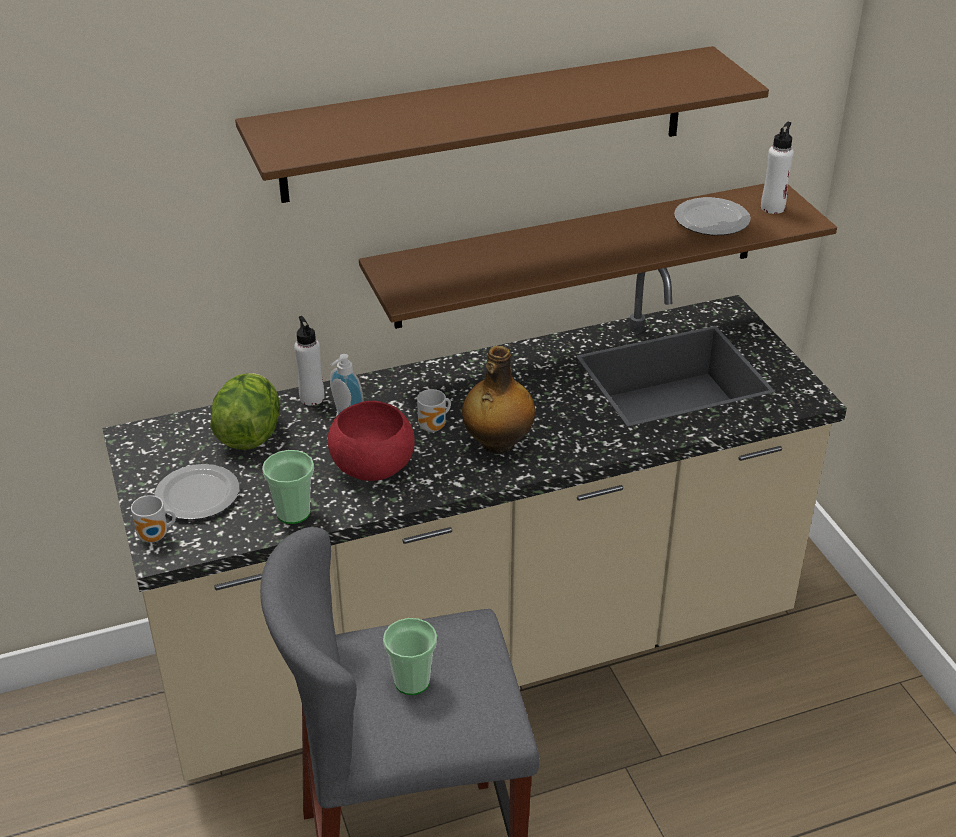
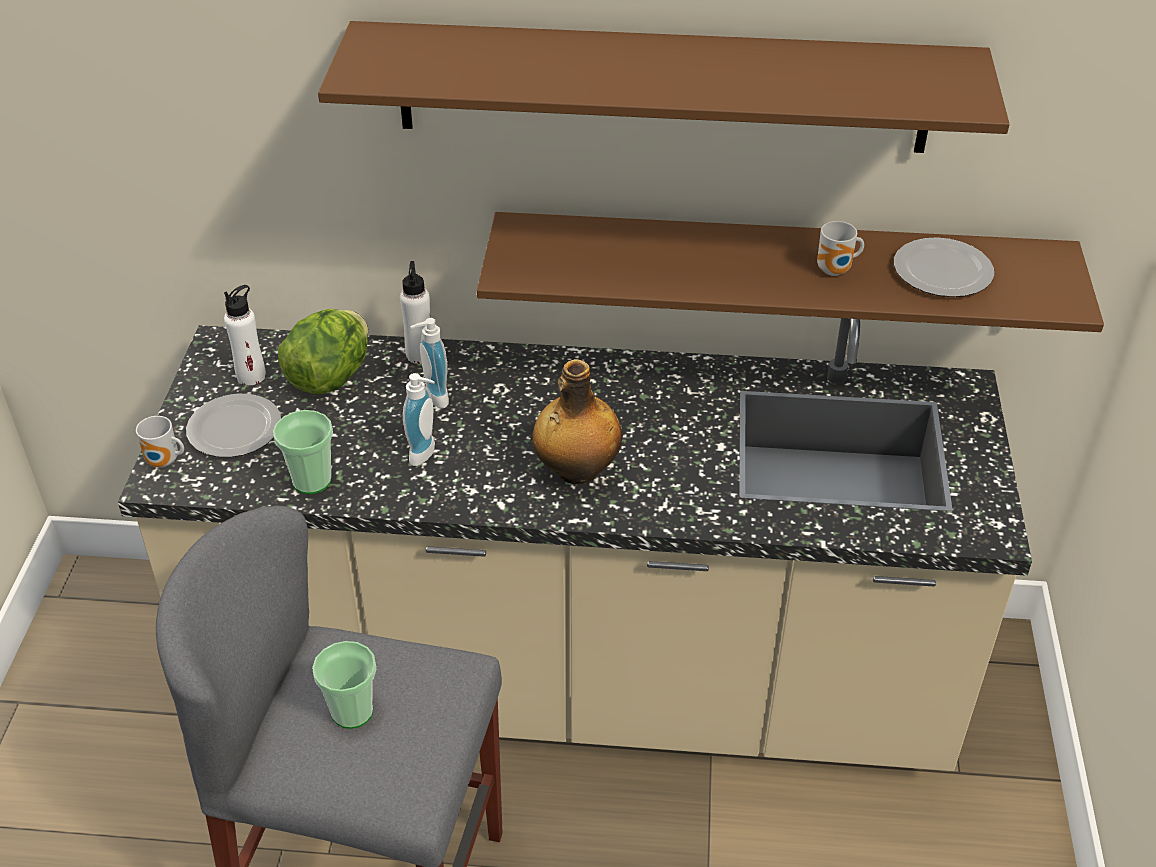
camera: 25 degrees right, 5 degrees up
(372, 466) = (426, 454): red bowl -> soap dispenser
(434, 427) = (523, 429): mug -> mug (836, 271)
(772, 208) = (1035, 275): white bottle -> white bottle (251, 376)

